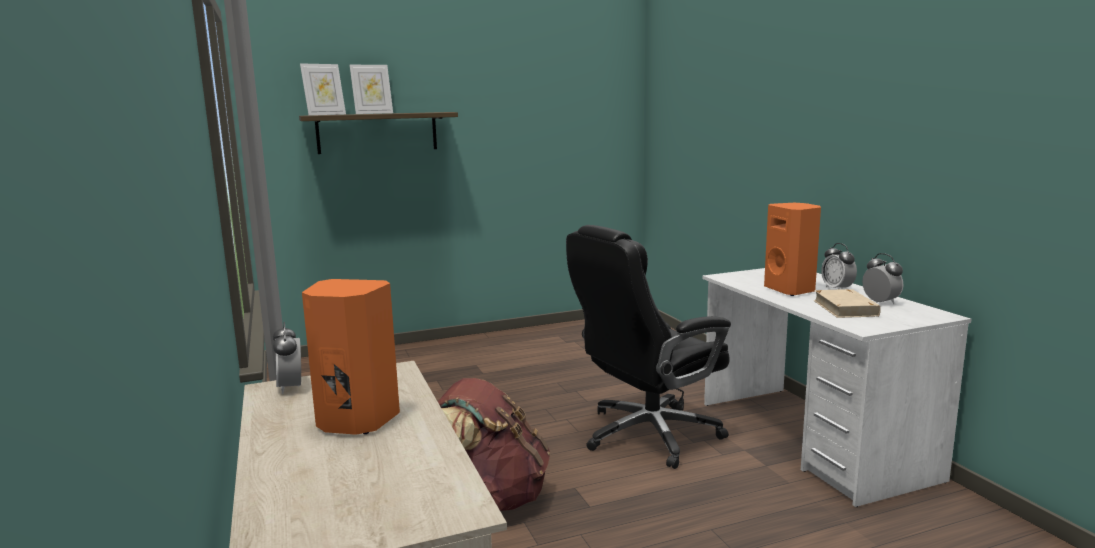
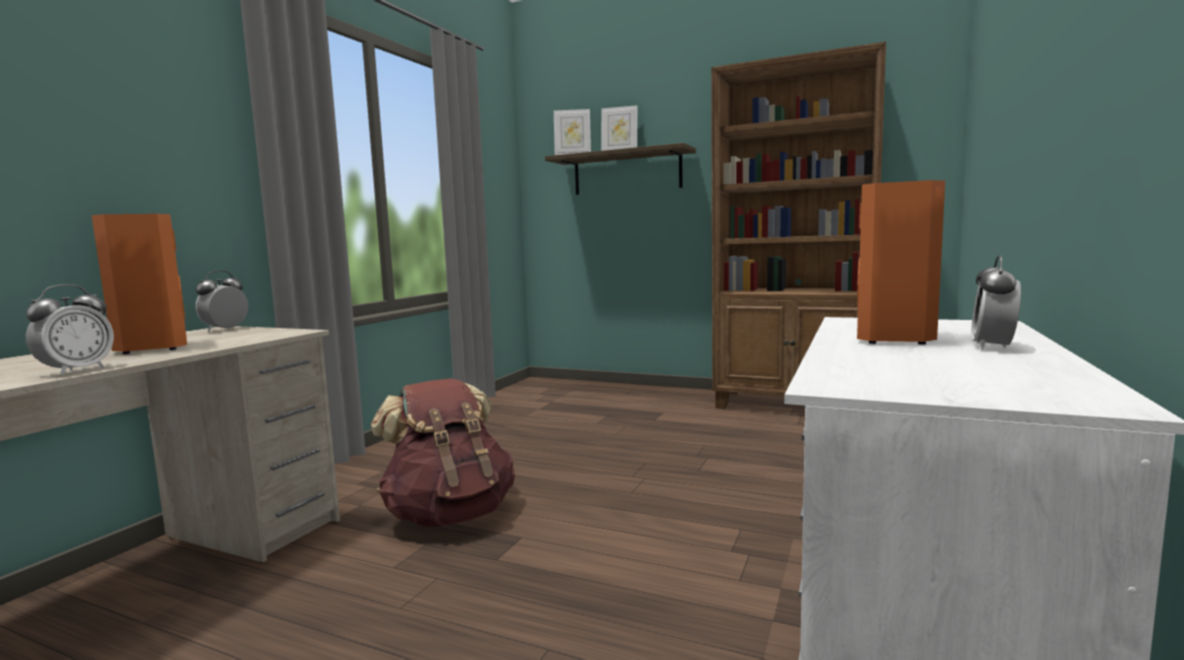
camera: 45 degrees right, 5 degrees down
(555, 333) = (794, 405): none -> brown bookcase
(648, 435) = (693, 522): black office chair -> none
(845, 308) = (906, 364): beige book -> none
(880, 302) = (1017, 369): alarm clock -> alarm clock (76, 371)

